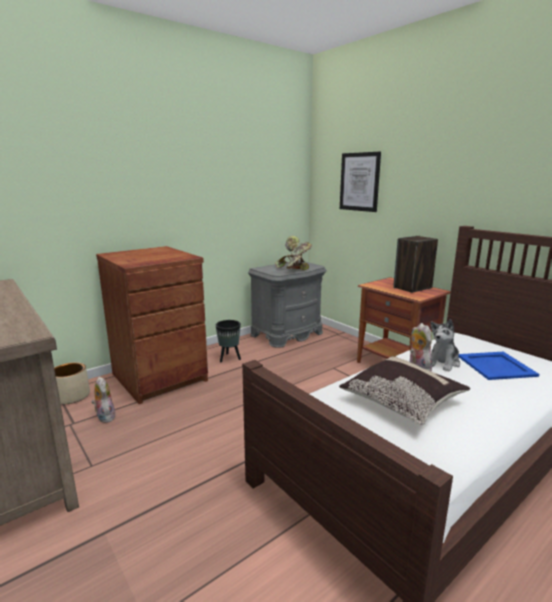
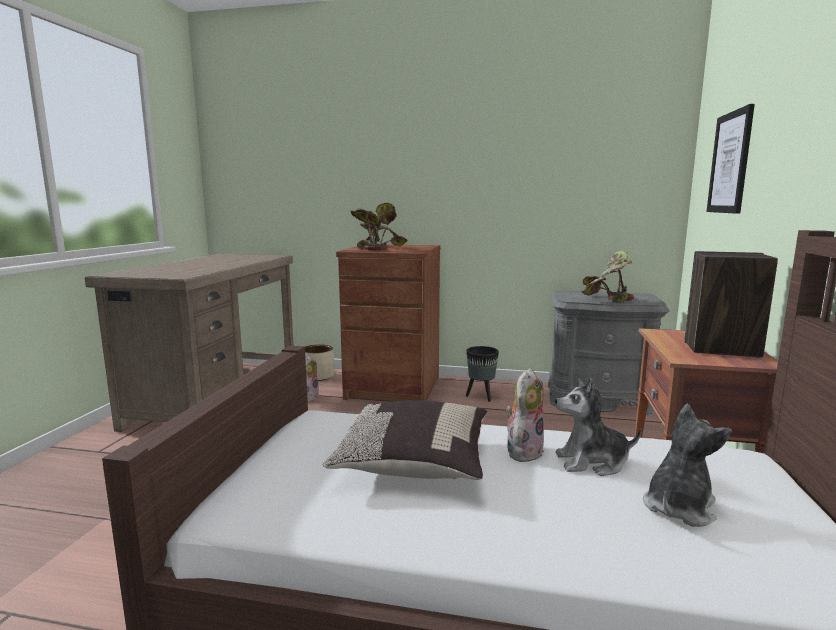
camera: 50 degrees right, 5 degrees down
(139, 257) = (377, 248): none -> potted plant
(496, 366) = (678, 507): blue tray -> plush toy

